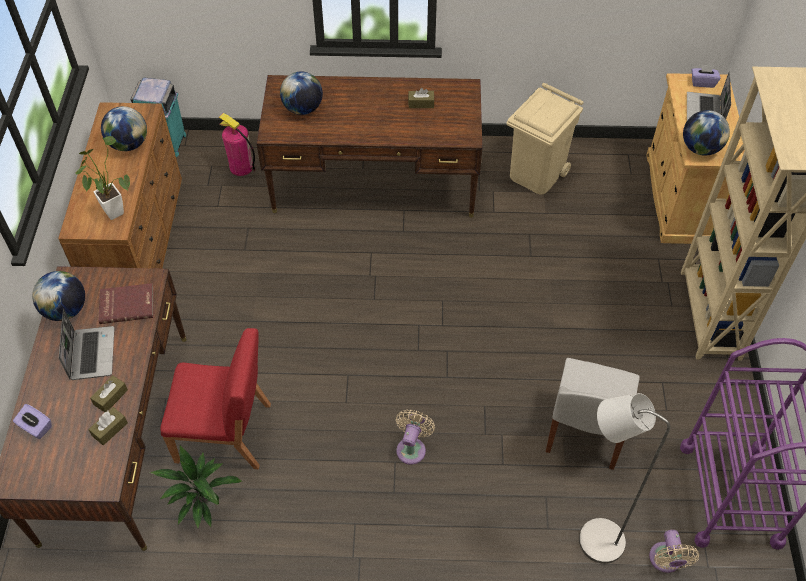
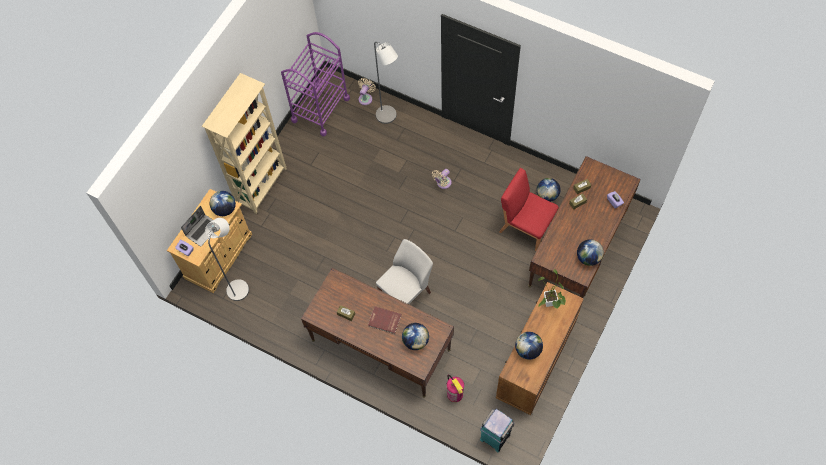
camera: 150 degrees left, 10 degrees up
(91, 353) = (581, 228): laptop -> none
(127, 304) = (557, 248): red book -> red book (384, 321)
(205, 509) = (547, 195): potted plant -> globe
(536, 174) = (284, 308): beige trash can -> none
(585, 433) = (362, 158): white chair -> white chair (406, 293)
(619, 175) = (239, 286): none -> grey floor lamp

